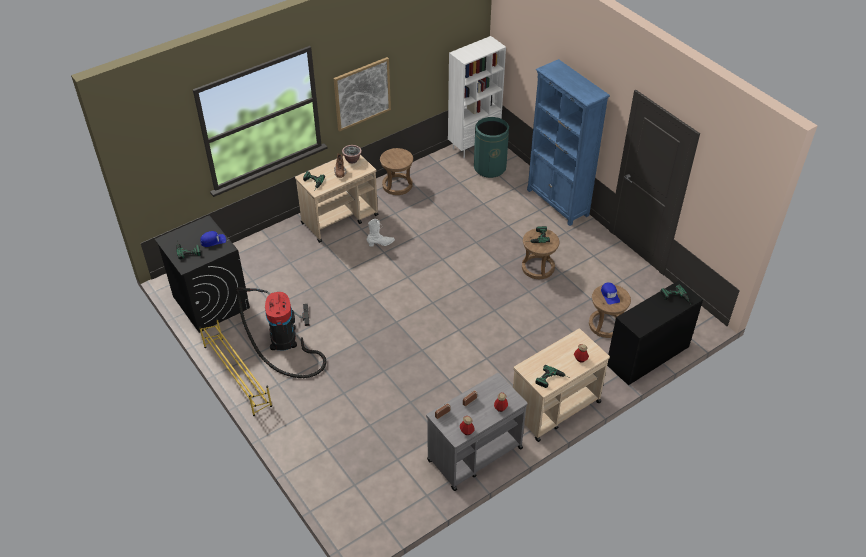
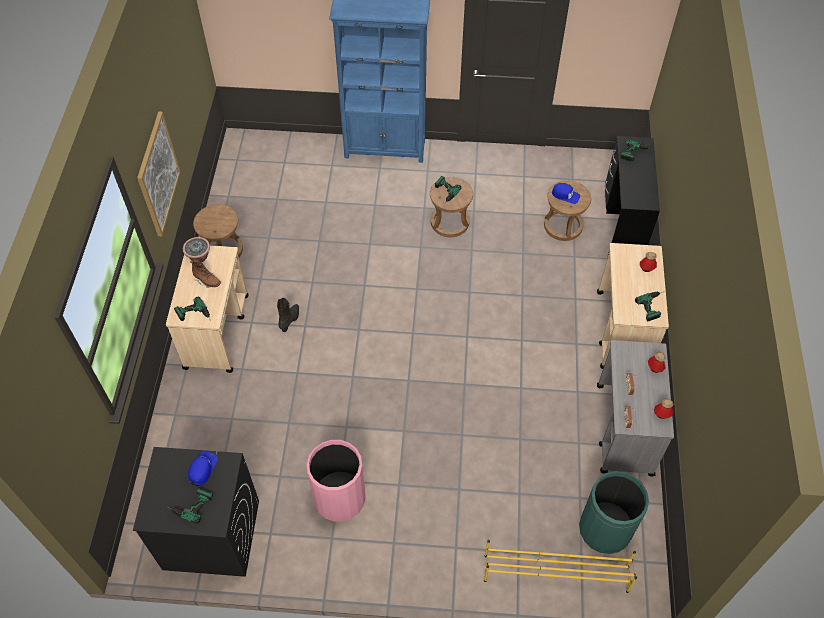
camera: 50 degrees left, 10 degrees up
(237, 375) = (345, 576): yellow shoe rack -> yellow shoe rack (555, 573)
(284, 341) = (339, 498): vacuum cleaner -> pink trash can
(381, 243) = (290, 320): white boot -> black boot
(473, 145) = (239, 152): white bookcase -> none
(490, 167) = (283, 162): green trash can -> green trash can (605, 529)

